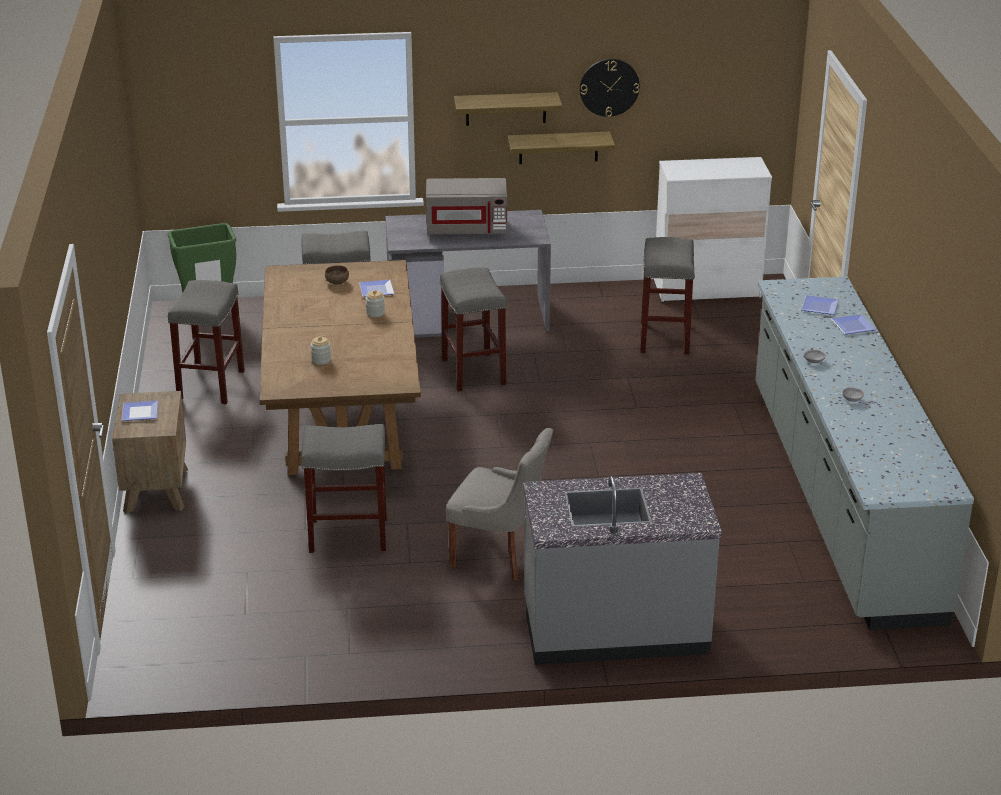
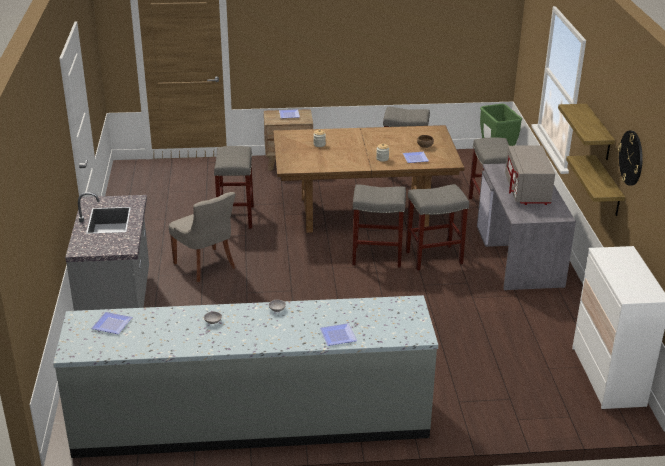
camera: 90 degrees right, 0 degrees up
(499, 554) = (206, 266): grey chair -> grey chair turned 60 degrees counterclockwise
(665, 338) = (505, 347): grey stool -> grey stool (376, 256)
(818, 307) = (373, 321): plate -> plate (111, 324)

